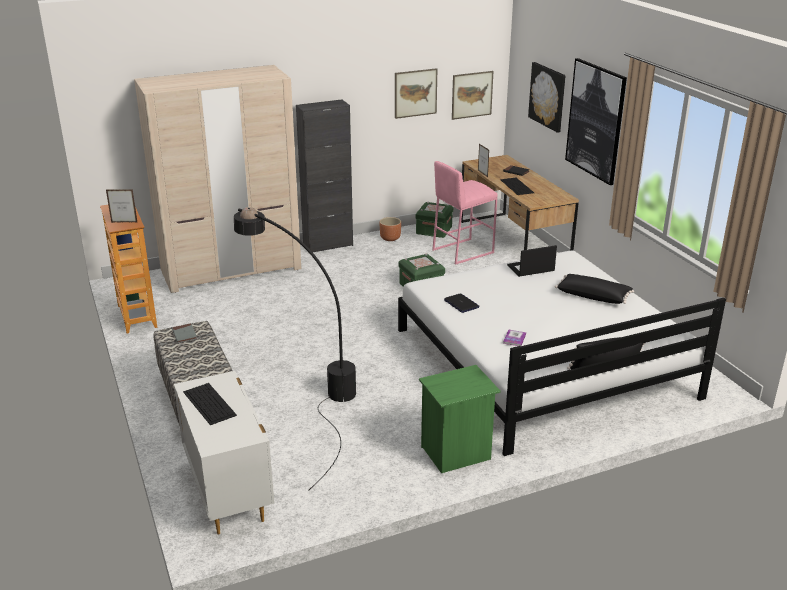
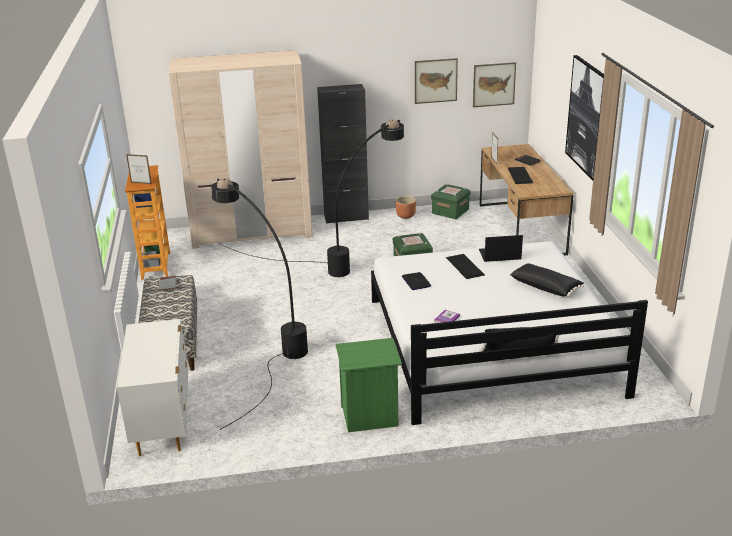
camera: 15 degrees right, 0 degrees up
(208, 403) = (145, 343): keyboard -> keyboard (464, 266)
(351, 288) = (348, 259): none -> black floor lamp
(462, 251) = (467, 233): pink stool -> none
(547, 96) = (556, 90): picture -> none

